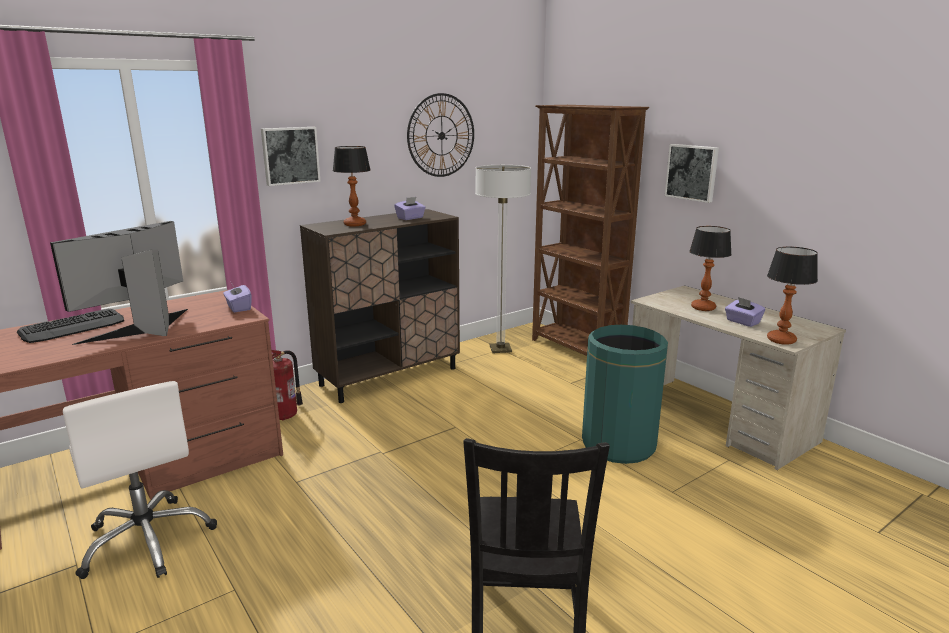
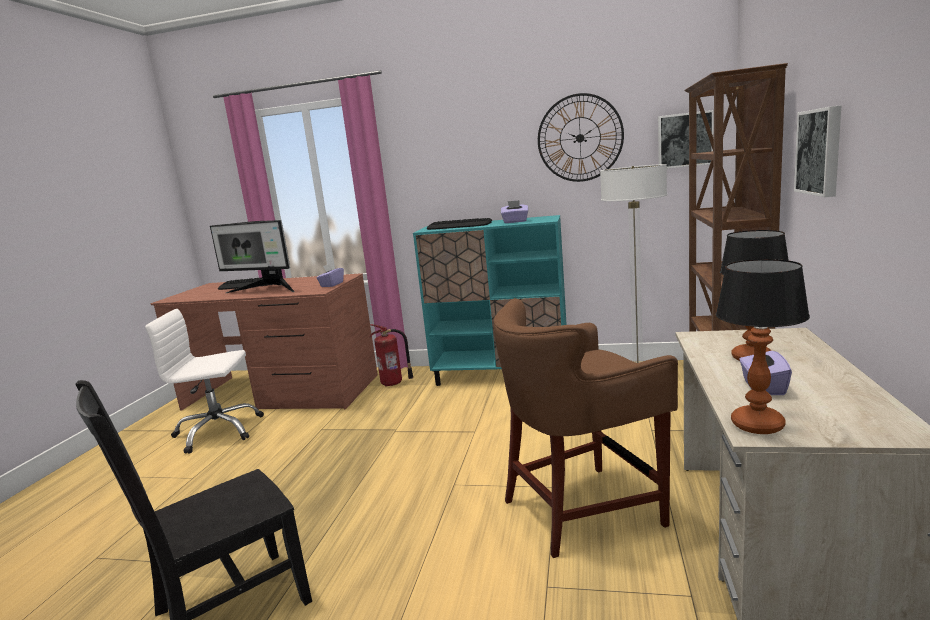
camera: 50 degrees right, 5 degrees down
(143, 328) = (266, 289): monitor -> monitor turned 150 degrees counterclockwise
(148, 540) = (218, 431): white office chair -> white office chair turned 75 degrees clockwise
(290, 155) = (422, 166): picture -> picture (685, 140)
(355, 224) = (459, 225): table lamp -> keyboard
(389, 376) = (502, 375): brown cabinet -> turquoise cabinet
(618, 445) = (583, 510): green trash can -> brown stool

